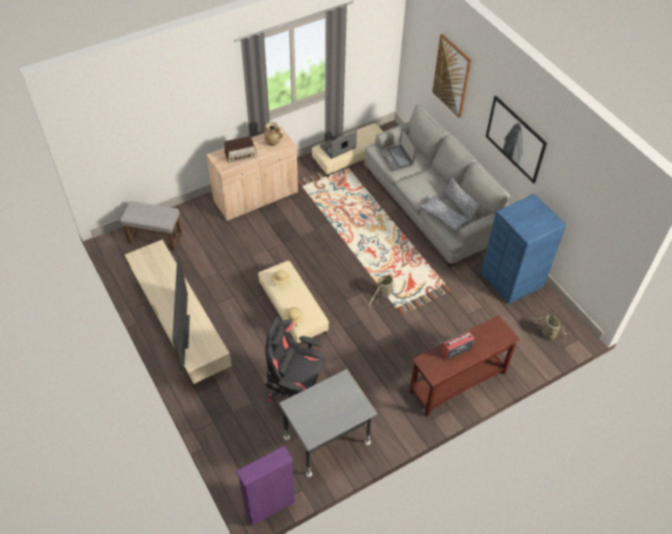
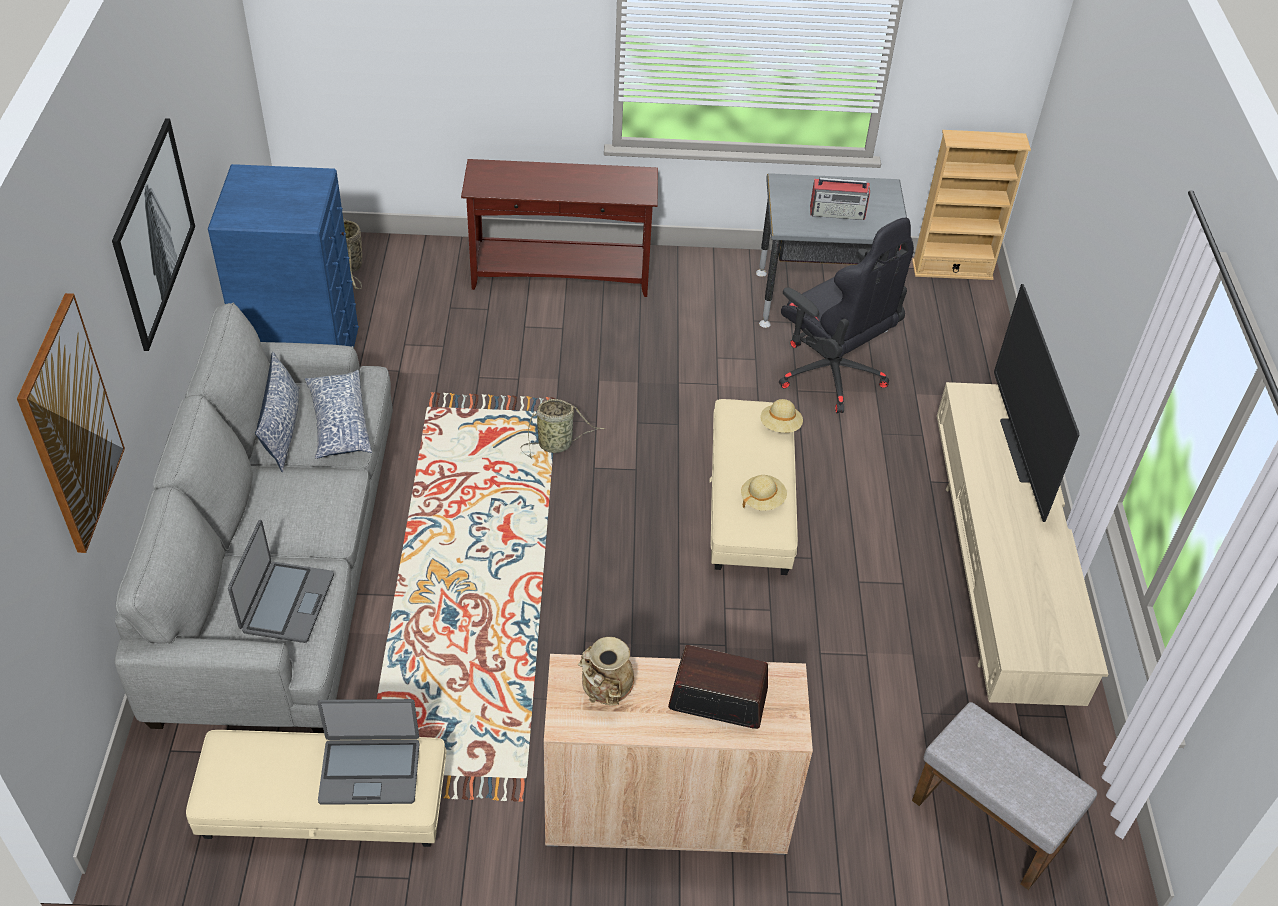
camera: 150 degrees left, 5 degrees down
(185, 331) = (1017, 450): television -> television turned 150 degrees clockwise
(270, 507) = (952, 270): purple bookcase -> beige bookcase
(456, 350) = (579, 186): radio -> radio (838, 212)

